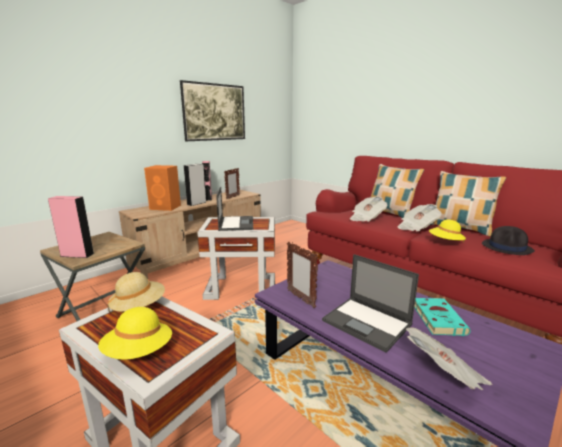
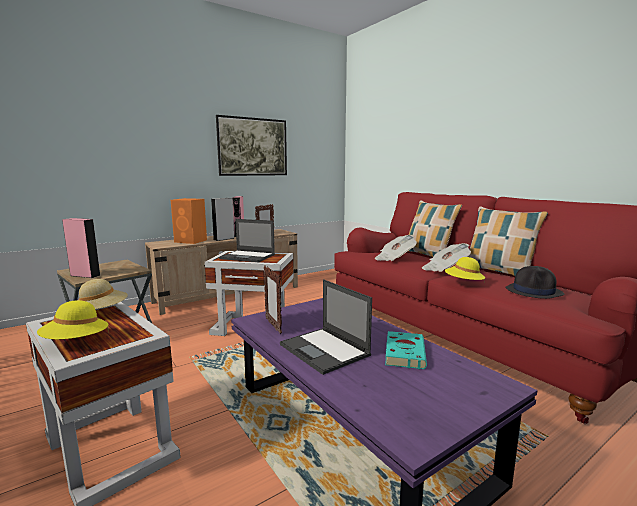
camera: 10 degrees right, 5 degrees down
(236, 223) = (248, 256): laptop -> laptop turned 105 degrees clockwise
(444, 376) = (367, 398): newspaper -> none

